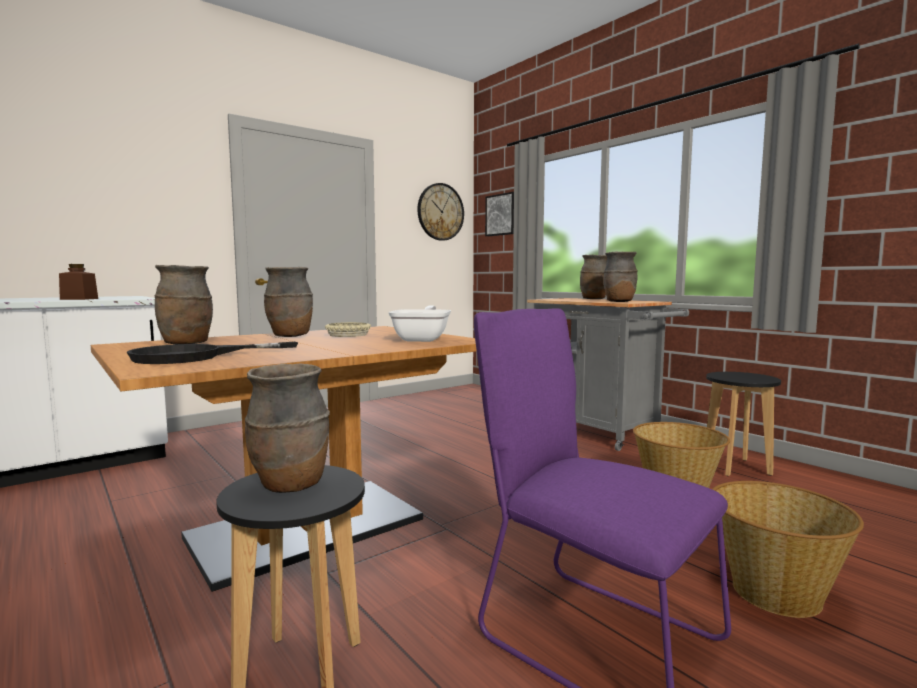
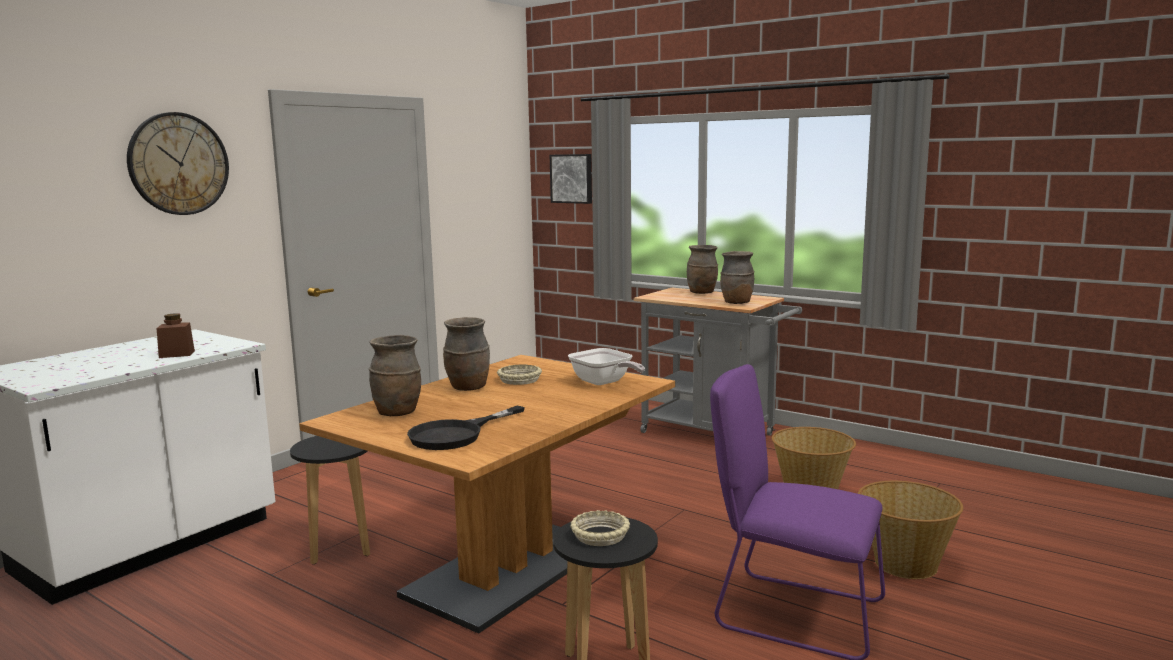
camera: 15 degrees left, 5 degrees up
(291, 485) = (600, 535): brown vase -> beige bowl
(423, 339) = (604, 383): frying pan -> frying pan turned 150 degrees clockwise
(440, 212) = (496, 175): wall clock -> wall clock (178, 164)
(736, 467) = (851, 460): black stool -> black stool (339, 548)

